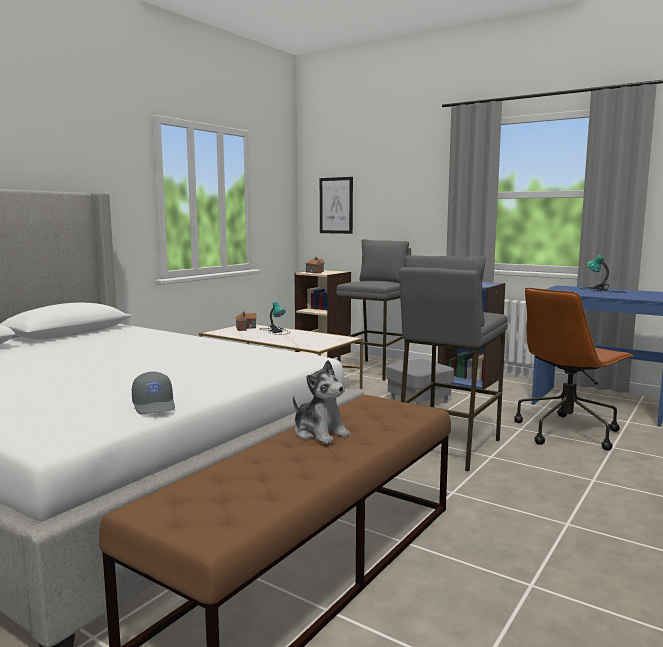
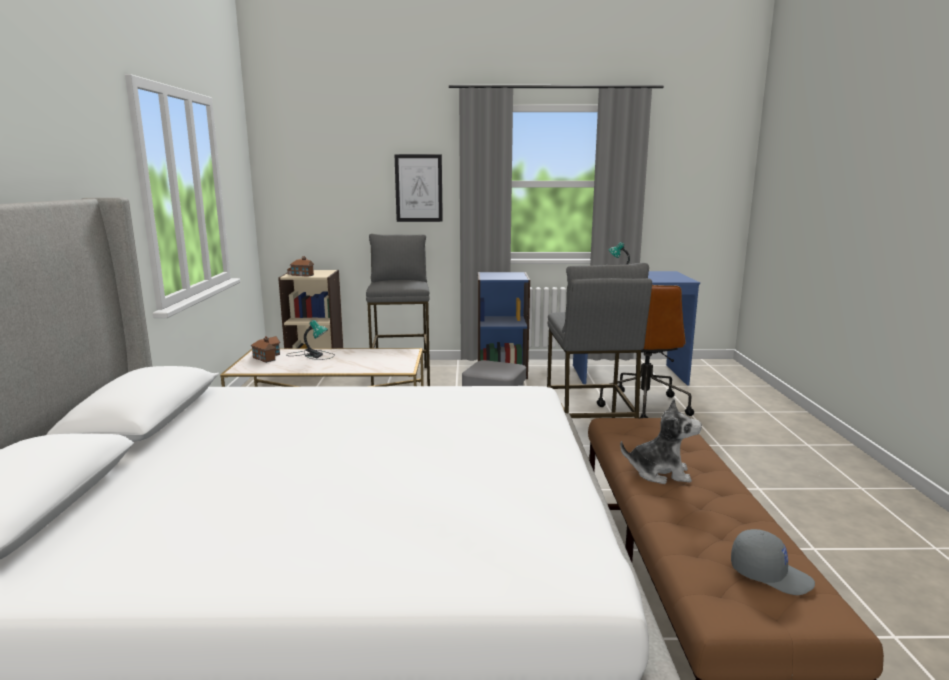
camera: 35 degrees left, 5 degrees up
(155, 406) = (564, 495): grey cap -> grey cap (770, 574)
(336, 205) = (311, 192): picture -> picture (418, 188)

